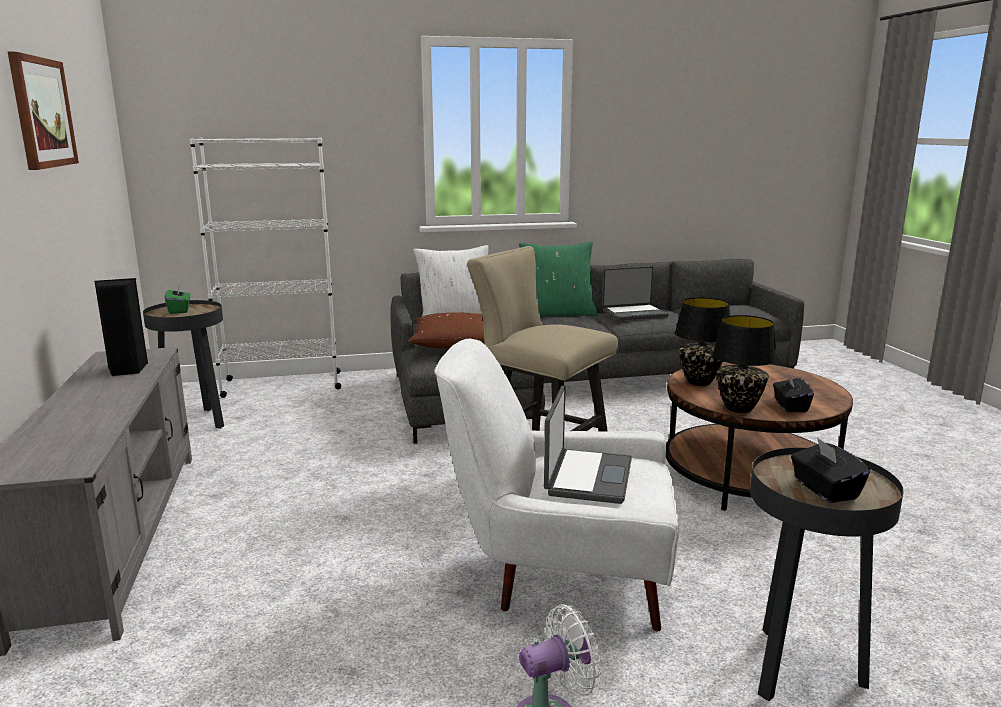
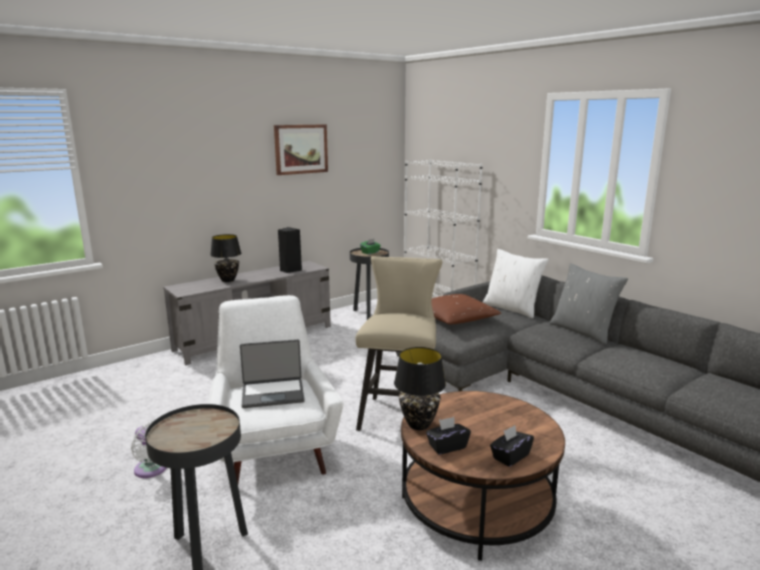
camera: 65 degrees right, 0 degrees up
(557, 314) = (583, 331): green pillow -> grey pillow
(634, 313) = (633, 355): laptop -> none
(698, 382) = (465, 403): black table lamp -> black table lamp (228, 280)
(824, 490) = (182, 430): black tissue box -> black tissue box (510, 456)

